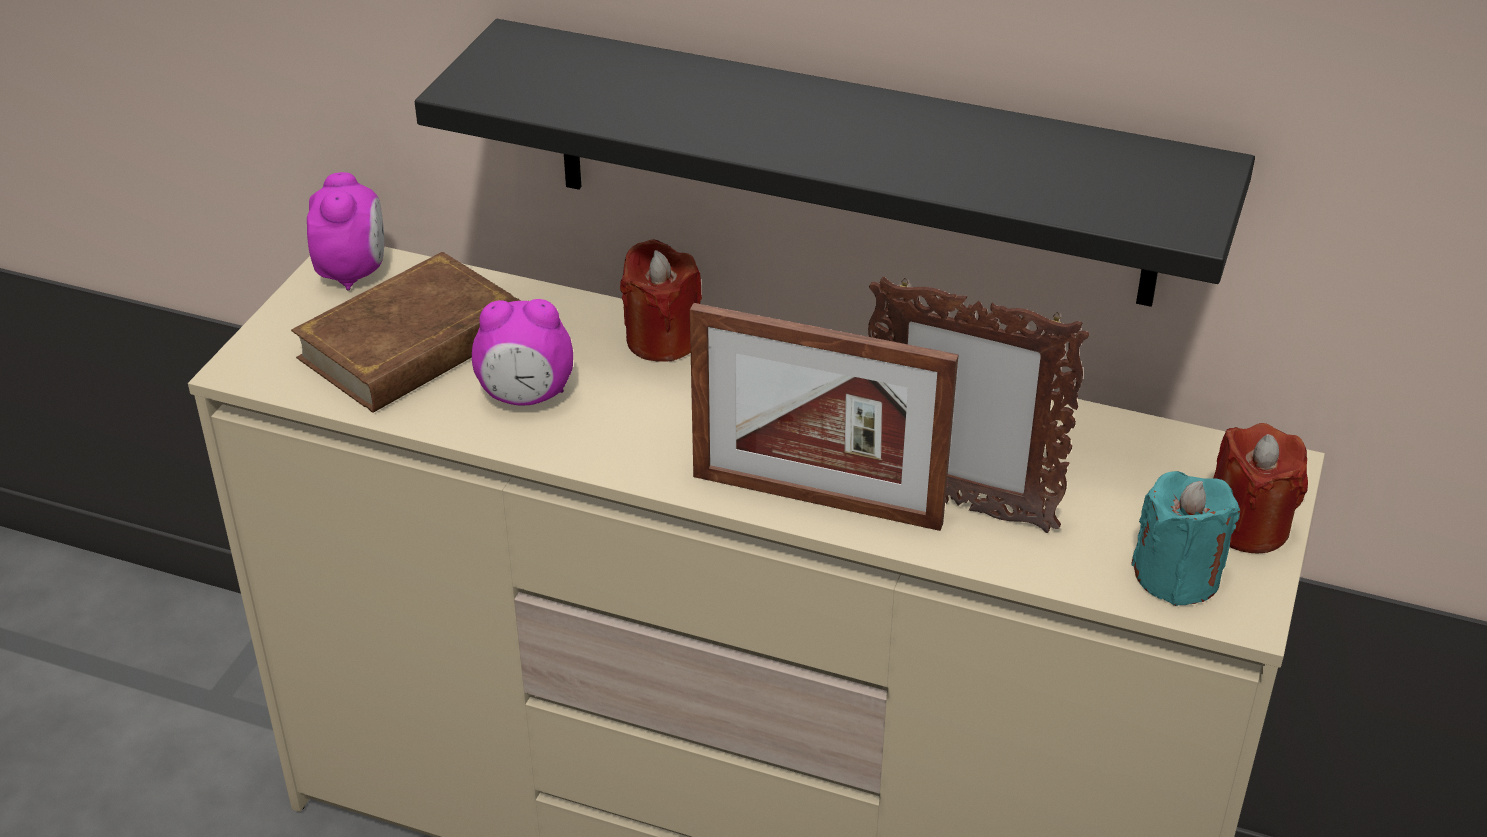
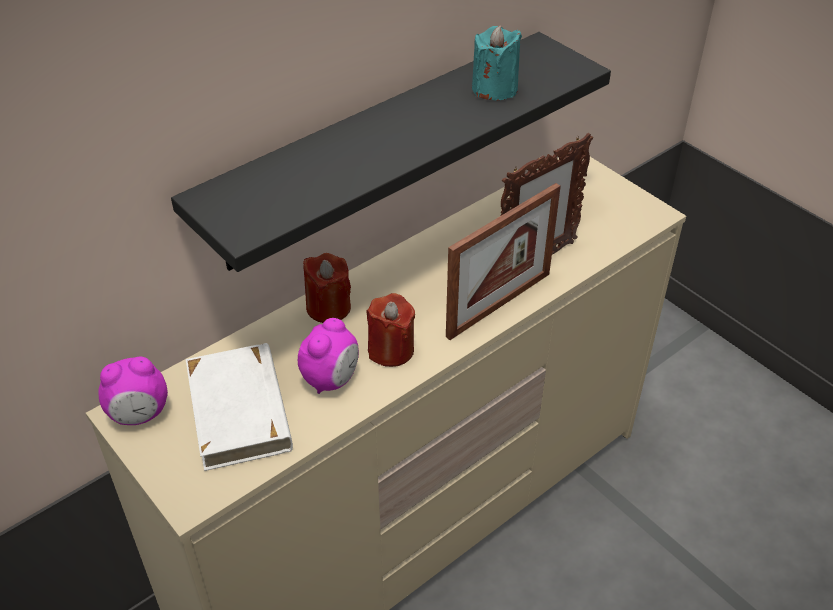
camera: 60 degrees left, 5 degrees up
(353, 272) = (140, 414): alarm clock -> alarm clock turned 135 degrees clockwise
(414, 344) = (240, 410): brown book -> white book
(1177, 576) = (624, 220): turquoise candle -> turquoise candle (494, 89)
(1247, 525) = (606, 188): red candle -> red candle (391, 350)

